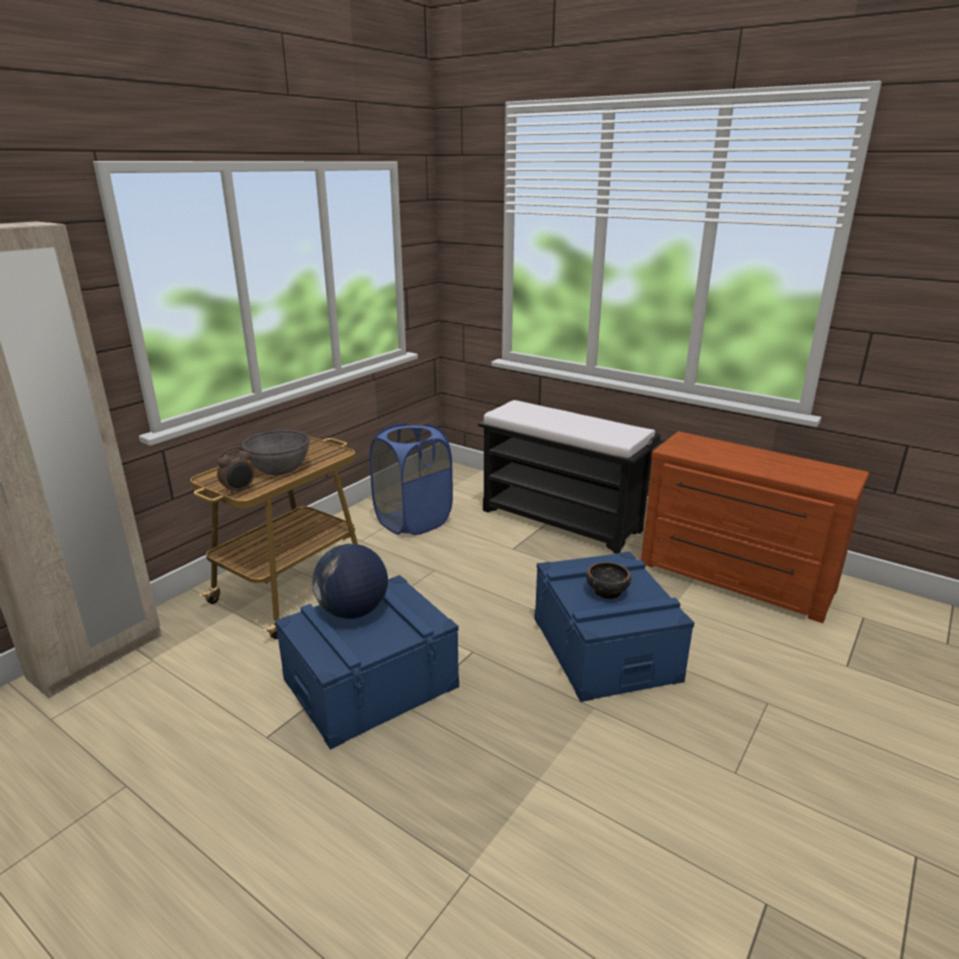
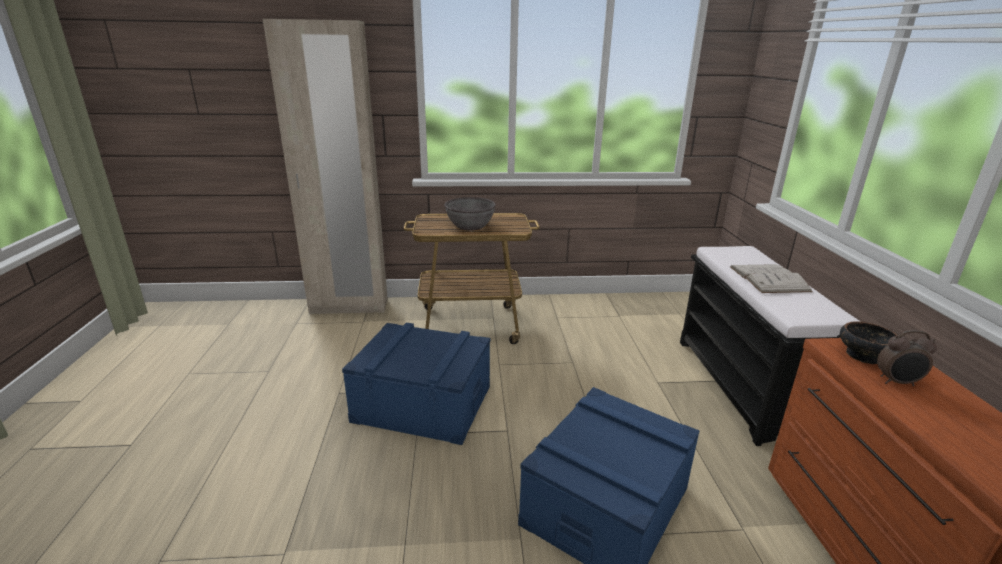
camera: 50 degrees right, 0 degrees up
(239, 490) = (423, 229): alarm clock -> alarm clock (897, 382)
(353, 612) = (426, 342): globe -> none
(413, 521) = (612, 323): blue laundry basket -> none
(567, 421) = (768, 279): none -> white book
(606, 591) = (609, 444): bowl -> bowl (863, 355)

